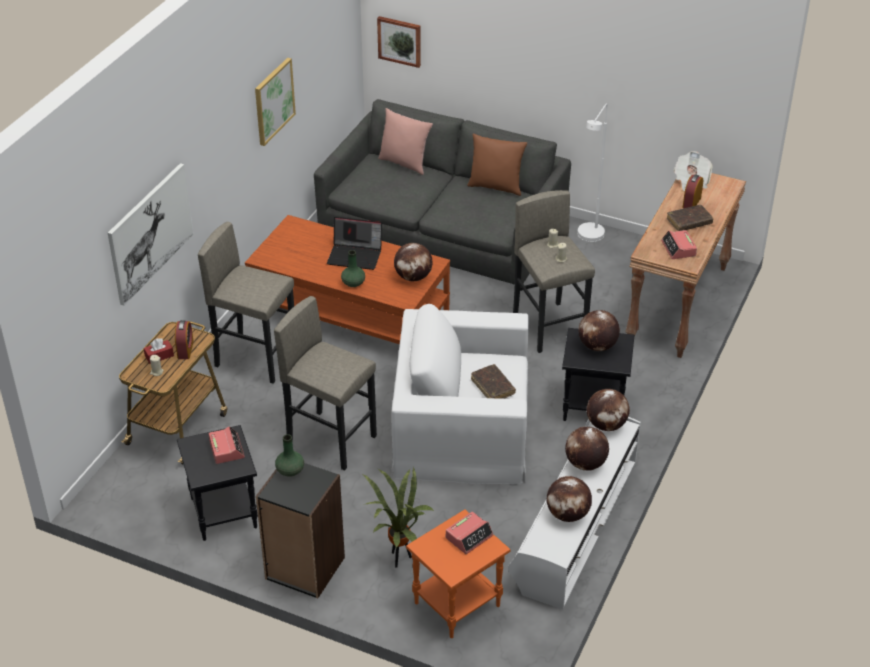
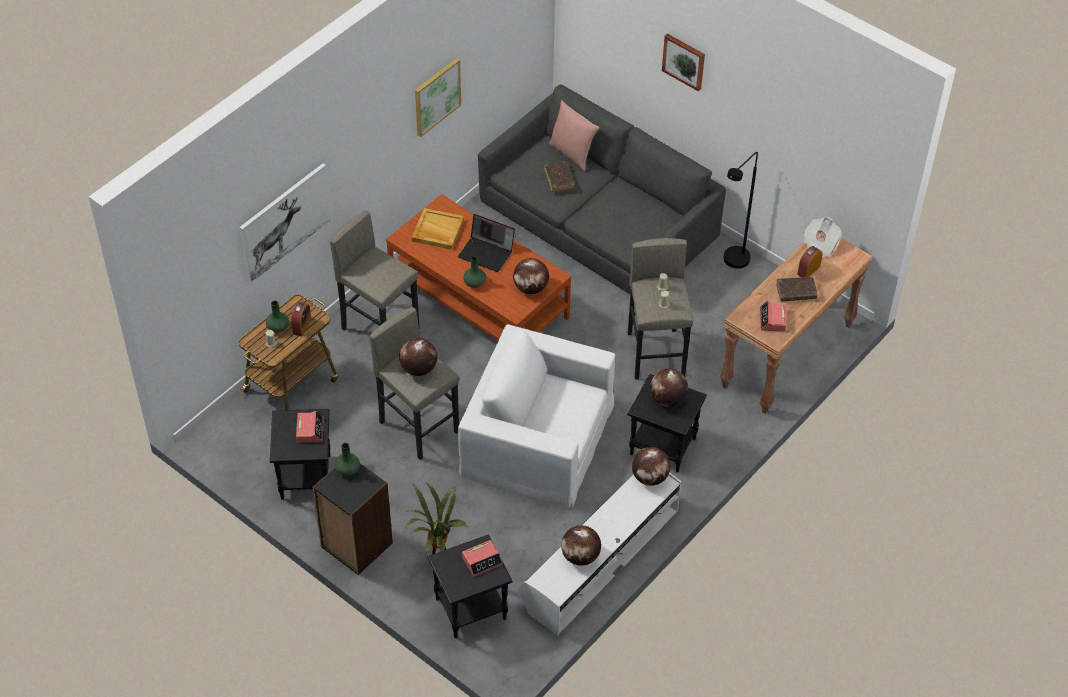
camera: 15 degrees right, 10 degrees up
(159, 356) = (278, 327): red tissue box -> green vase
(296, 246) = (437, 230): none -> beige tray
(400, 41) = (586, 37): picture -> picture (684, 61)
(457, 603) = (471, 608): orange side table -> black side table
(493, 387) = (562, 417): brown book -> brown book (559, 179)
(496, 186) = (648, 199): brown pillow -> none
(585, 464) = (615, 511): globe -> globe (418, 369)
(589, 238) = (733, 263): white floor lamp -> black floor lamp

